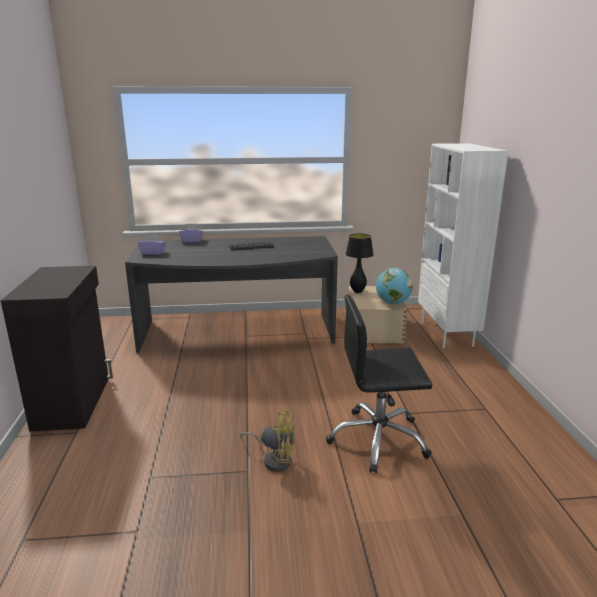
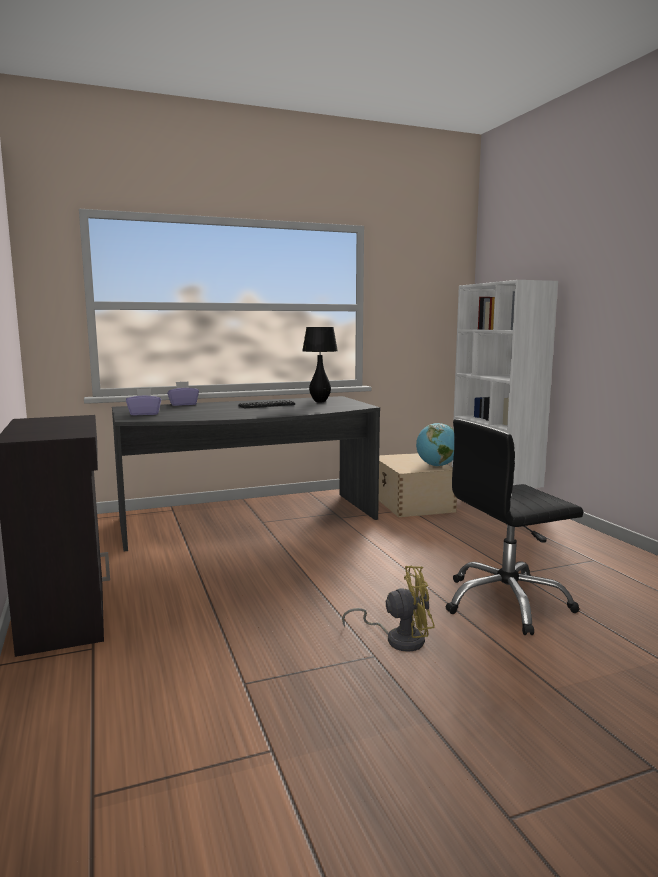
camera: 15 degrees left, 10 degrees down
(357, 291) = (387, 459): black table lamp -> black table lamp (320, 401)

